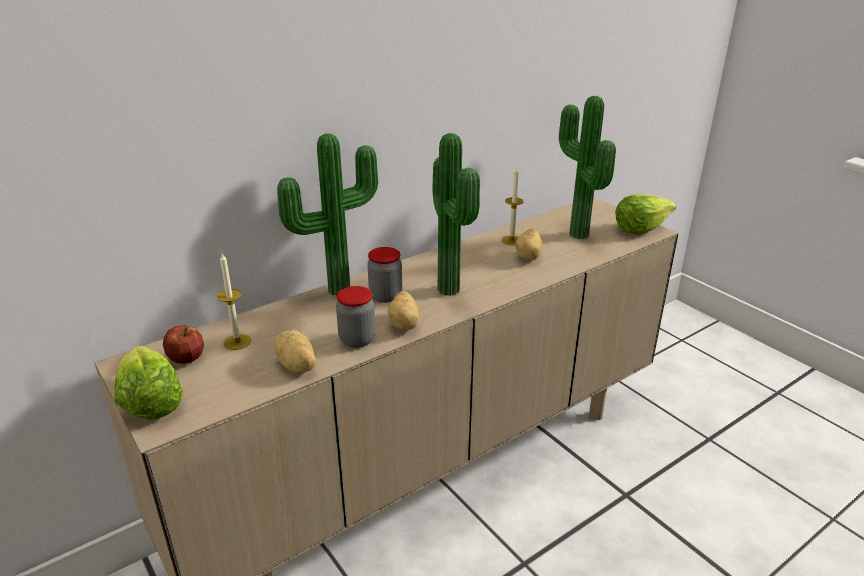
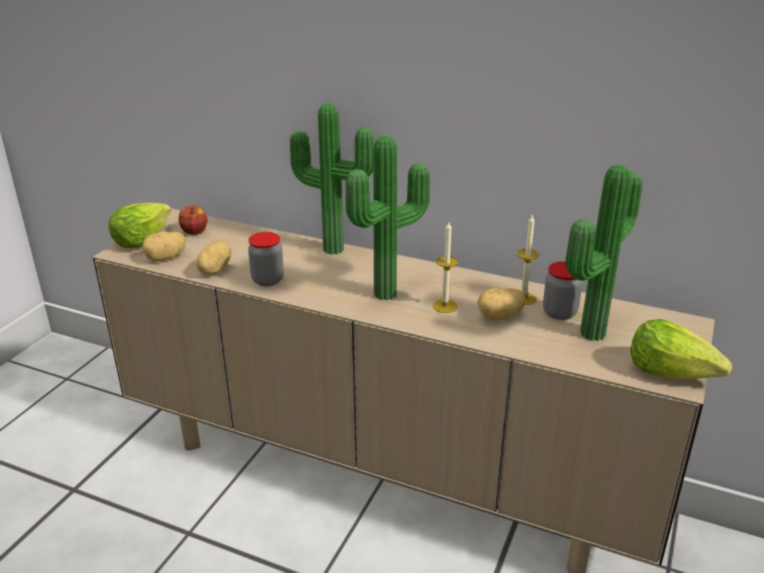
camera: 60 degrees right, 0 degrees up
(237, 342) = (227, 239): candle -> candle (445, 306)
(385, 296) = (344, 270): jar -> jar (559, 313)
(405, 324) = (308, 292): potato -> potato (166, 258)

